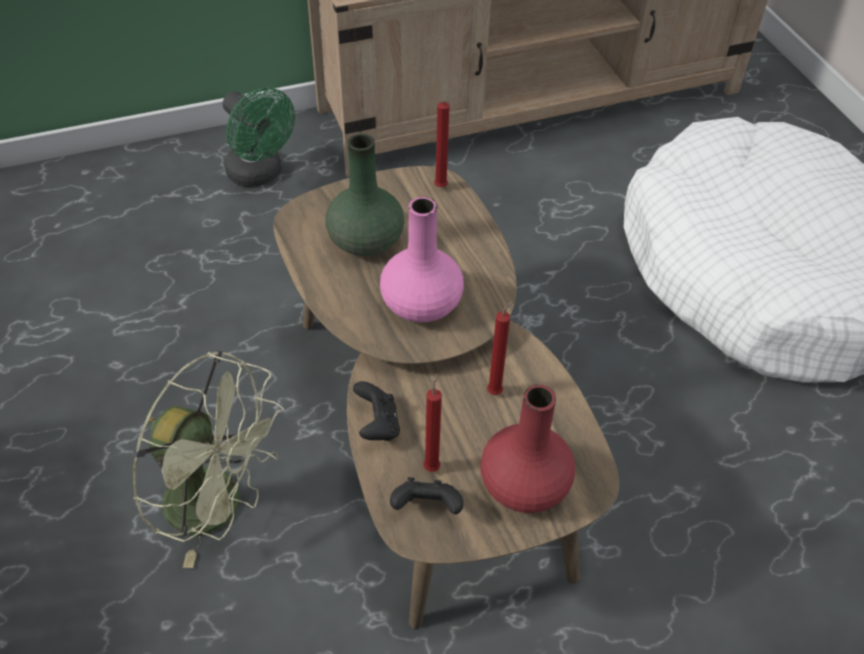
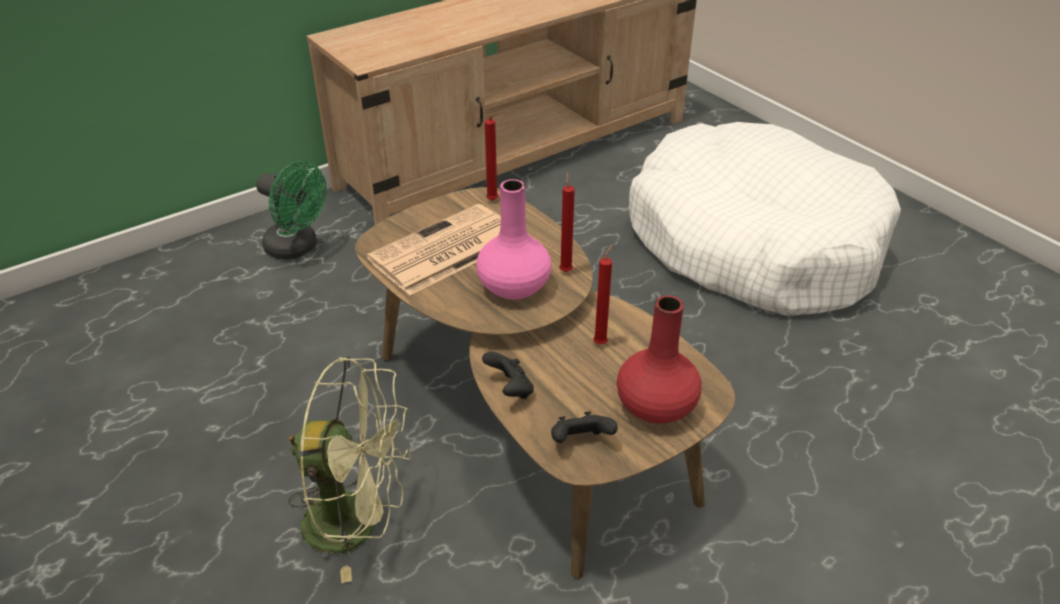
camera: 15 degrees left, 10 degrees down
(365, 242) = (444, 251): green vase -> newspaper
(432, 466) = (571, 409): red candle -> red candle (565, 270)

